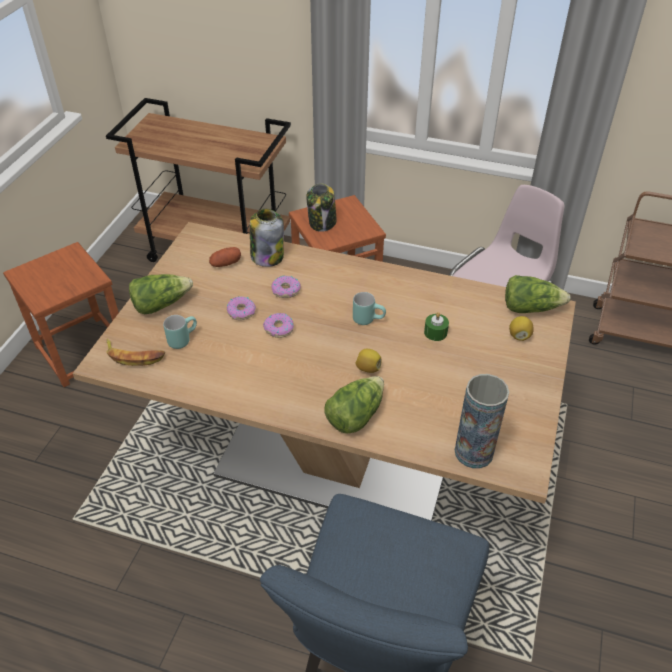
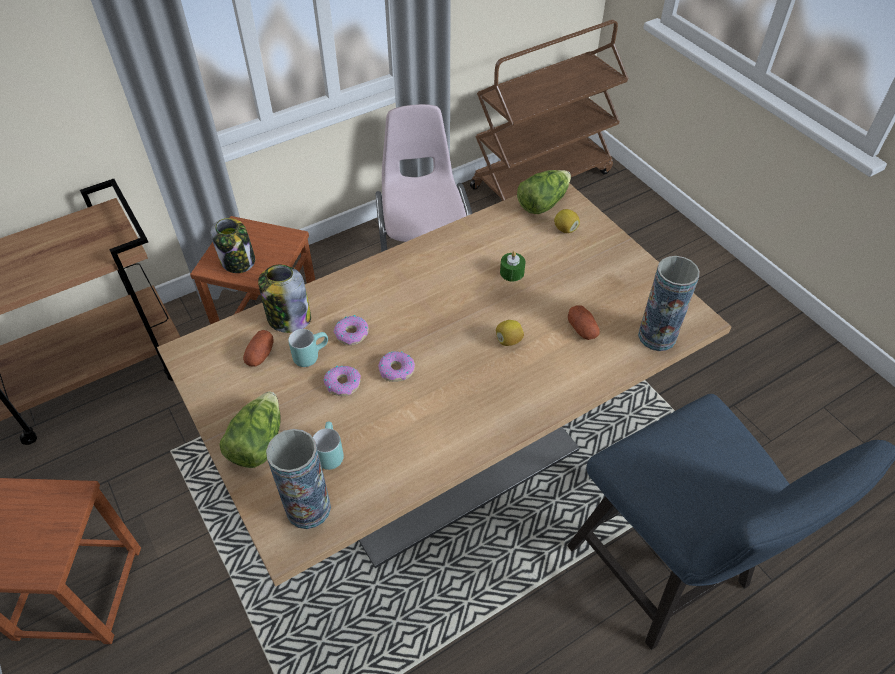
camera: 50 degrees left, 5 degrees up
(134, 355) = (308, 508): banana -> vase
(355, 415) = (552, 383): lettuce -> none
(368, 319) = (451, 302): turquoise mug -> turquoise mug (310, 355)
(427, 403) = (582, 329): none -> potato

